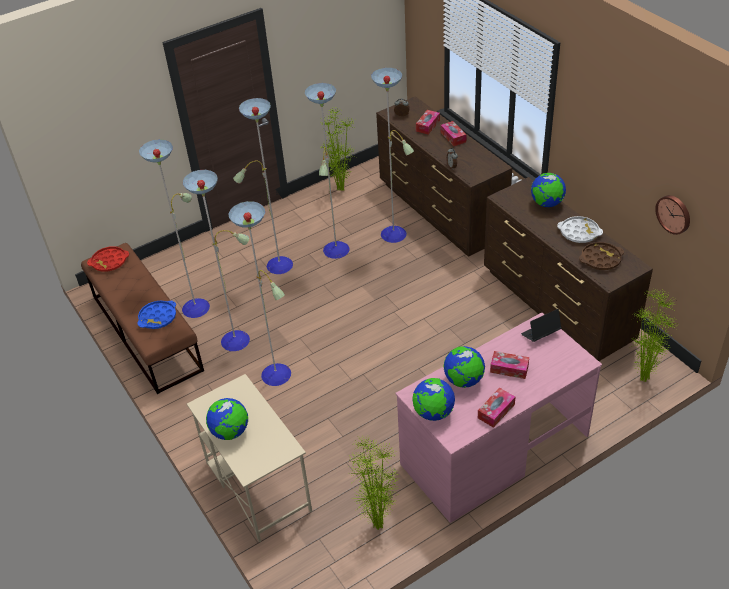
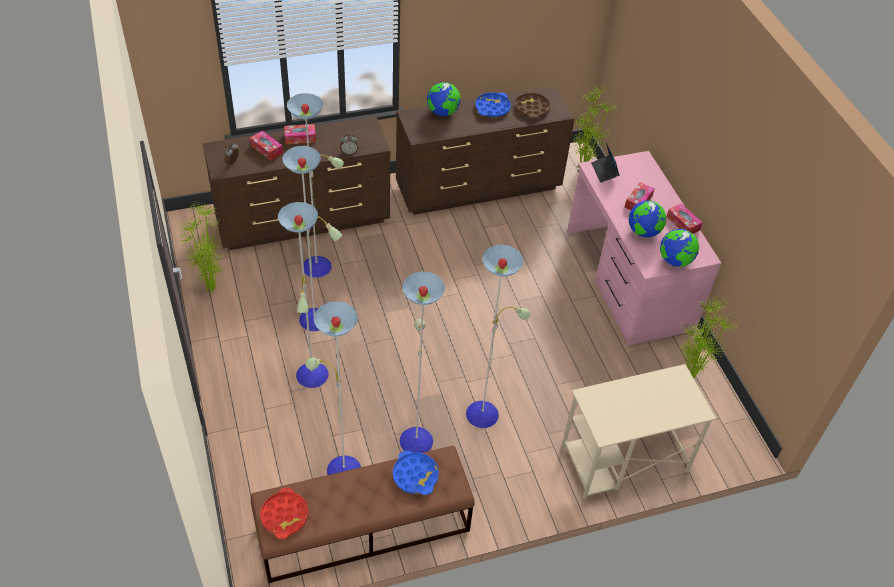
camera: 80 degrees left, 5 degrees up
(230, 432) = (647, 416): globe -> none
(579, 232) = (492, 108): white tray -> blue tray
(674, 214) = (553, 33): wall clock -> none

